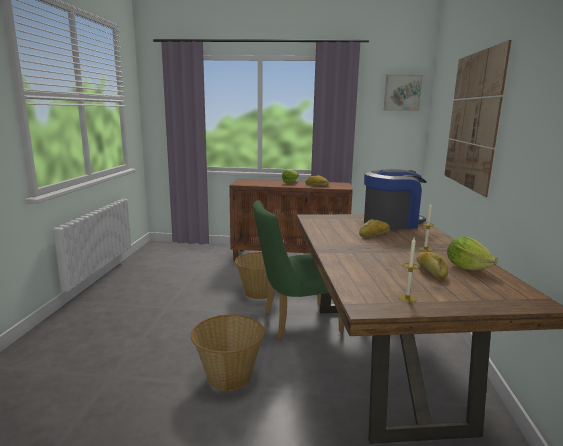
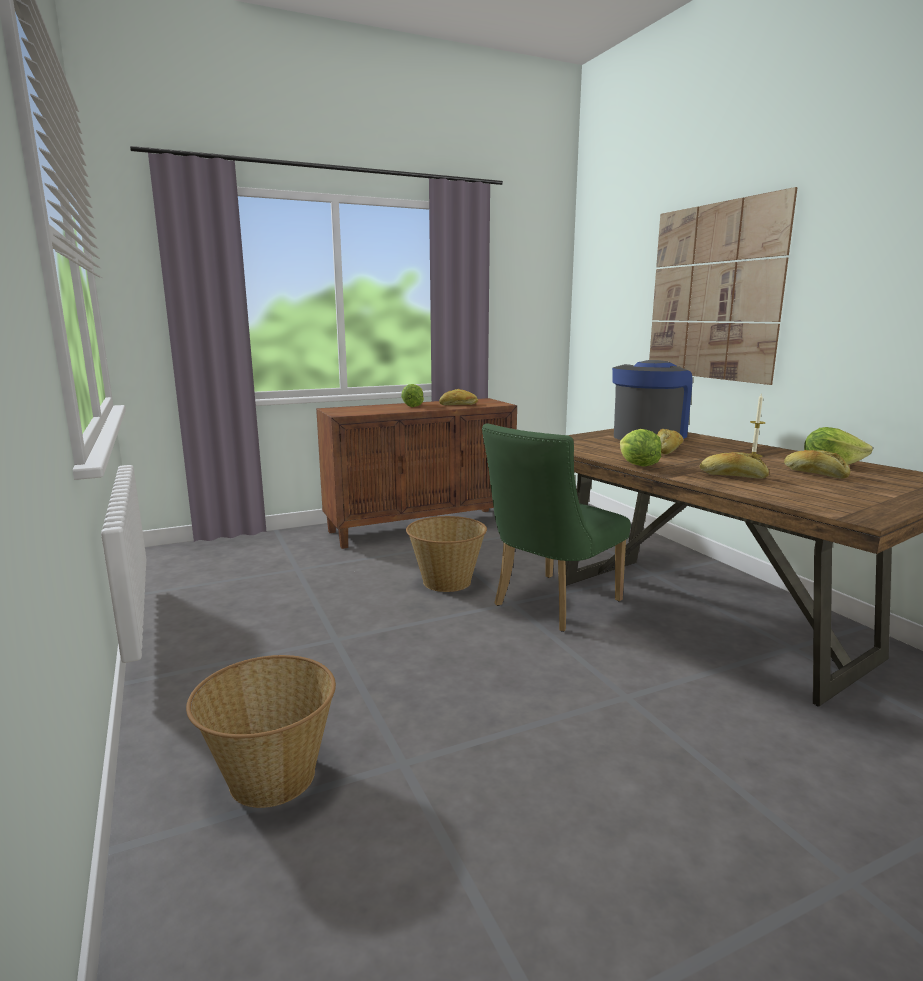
camera: 30 degrees left, 0 degrees up
(228, 376) = (570, 698): basket -> basket (271, 776)
(322, 241) = (637, 465): none -> lettuce
(363, 260) = (732, 476): none -> bread
(402, 93) = (541, 263): picture -> none
(407, 298) = (868, 501): candle -> none

